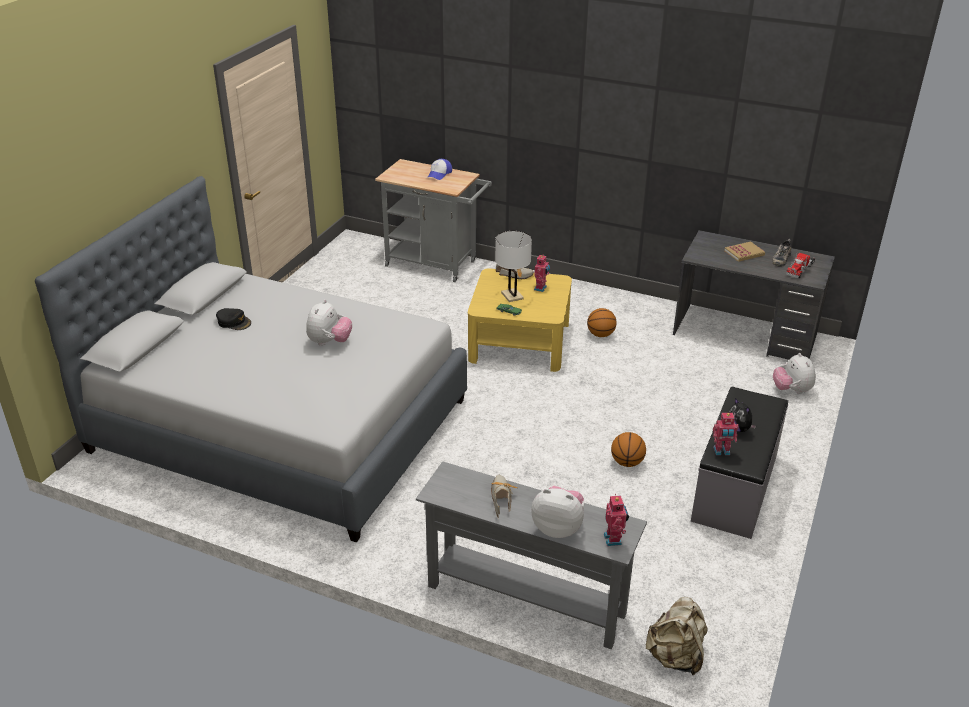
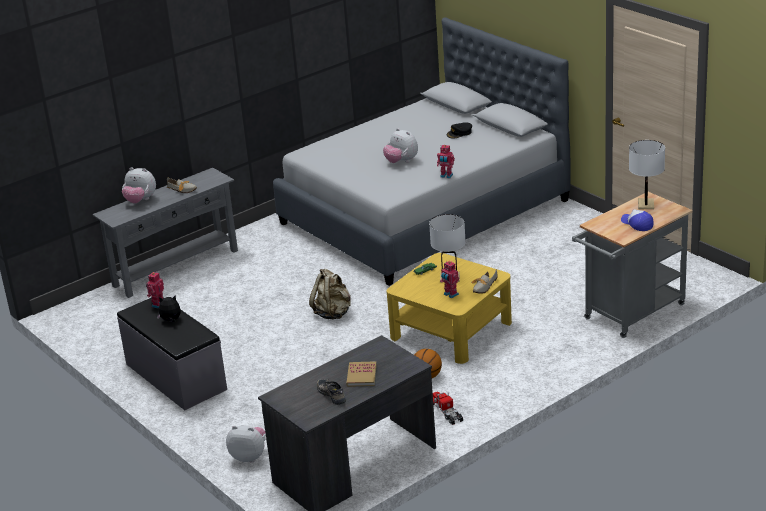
camera: 120 degrees right, 5 degrees down
(401, 175) = (646, 204): none -> white table lamp
(558, 528) = (140, 201): plush toy -> plush toy turned 60 degrees clockwise
(614, 539) = (112, 214): toy robot -> toy robot (446, 176)
(626, 462) = (249, 337): basketball -> none
(675, 657) = (83, 304): beige backpack -> beige backpack (333, 313)
(800, 269) = (303, 397): toy truck -> toy truck (446, 412)

